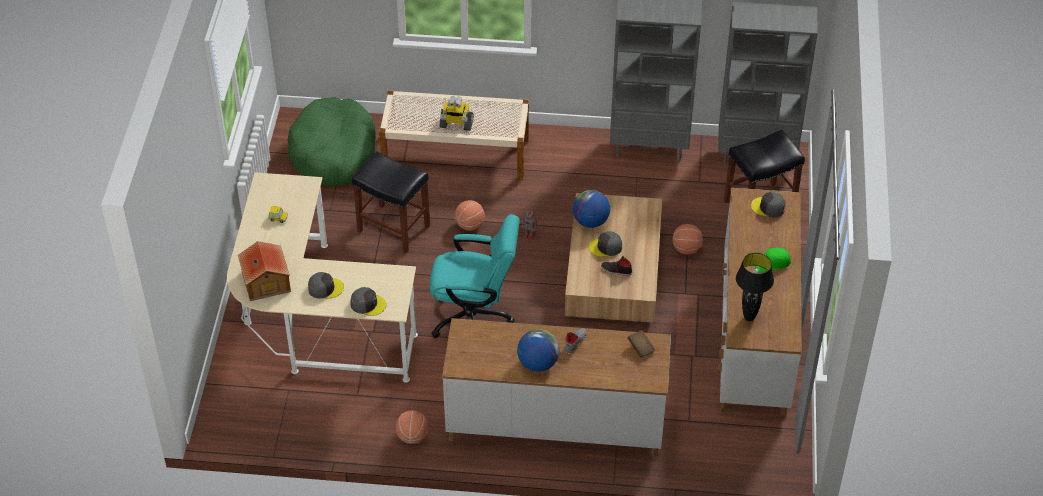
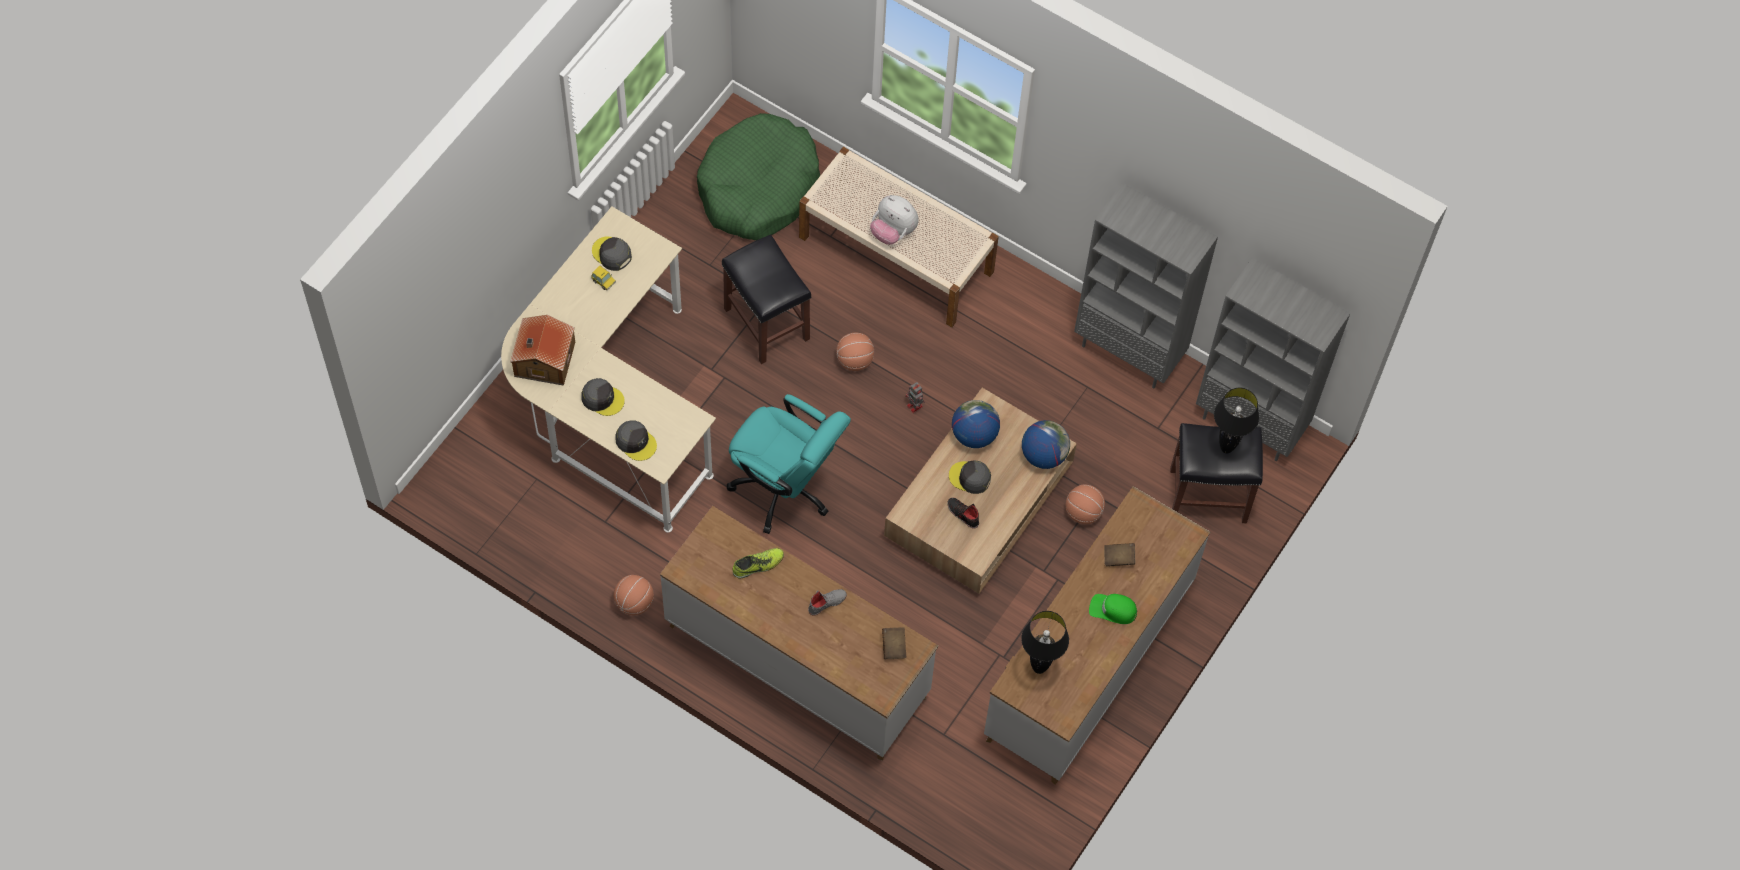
camera: 25 degrees right, 15 degrees up
(456, 124) = (893, 231): toy robot -> plush toy
(510, 340) = (758, 565): none -> shoe
(538, 363) = (770, 609): globe -> globe (1043, 455)
(753, 232) = (1118, 558): none -> brown book
(768, 207) = (1159, 534): grey cap -> grey cap (611, 254)
(769, 148) = (1226, 448): none -> black table lamp

